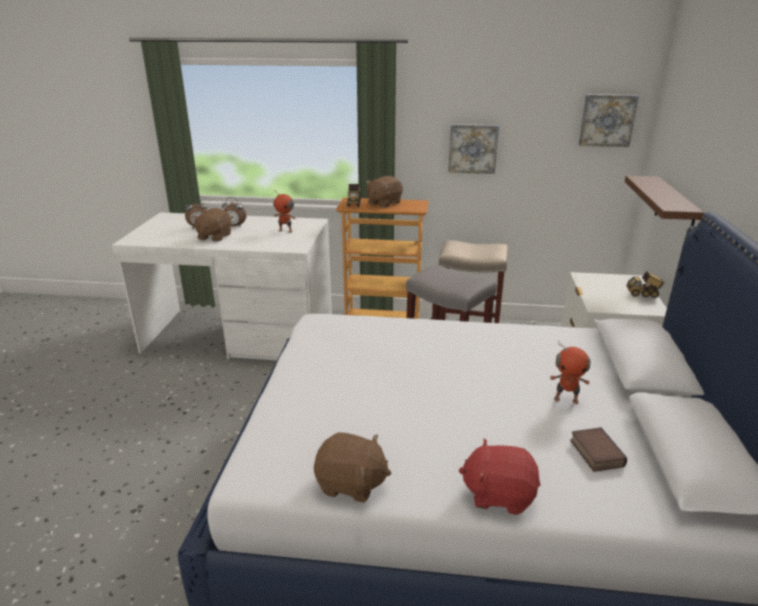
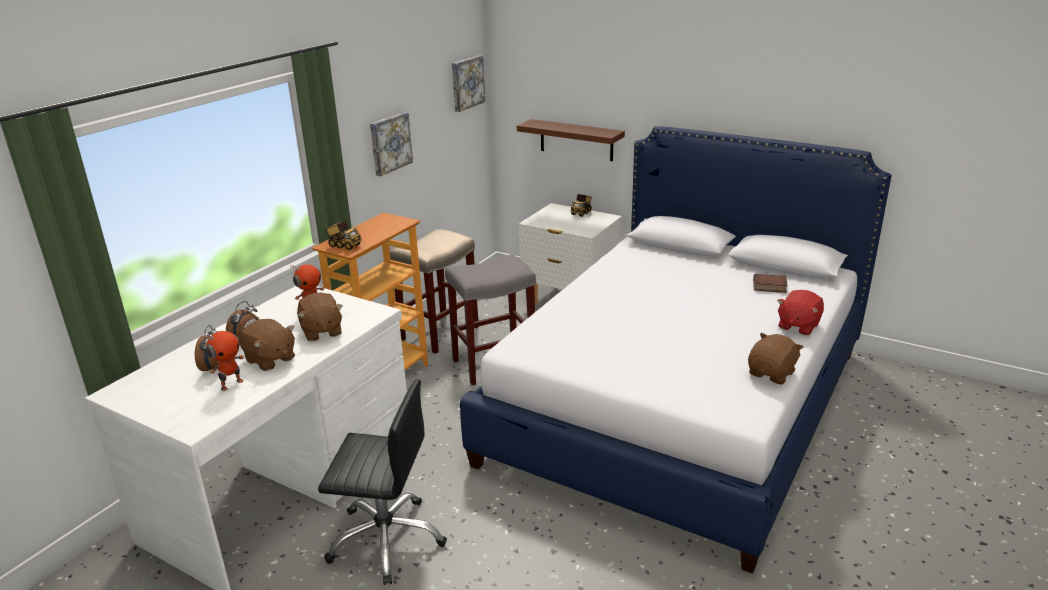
camera: 65 degrees left, 0 degrees up
(201, 389) = (386, 539): none -> black office chair
(383, 203) = (364, 232): brown plush toy -> brown plush toy (321, 331)
(566, 399) = (708, 278): toy robot -> toy robot (231, 384)

